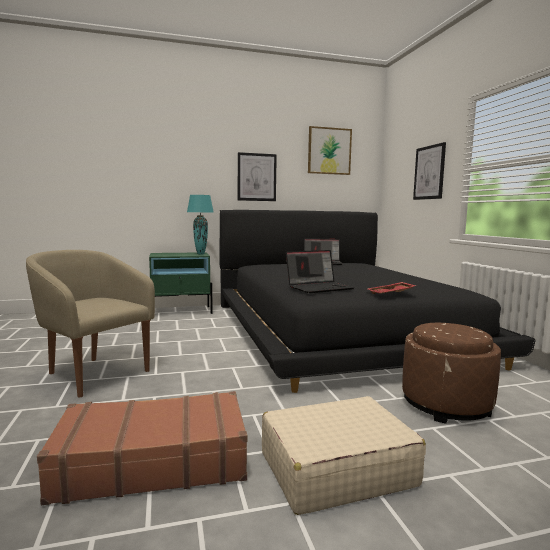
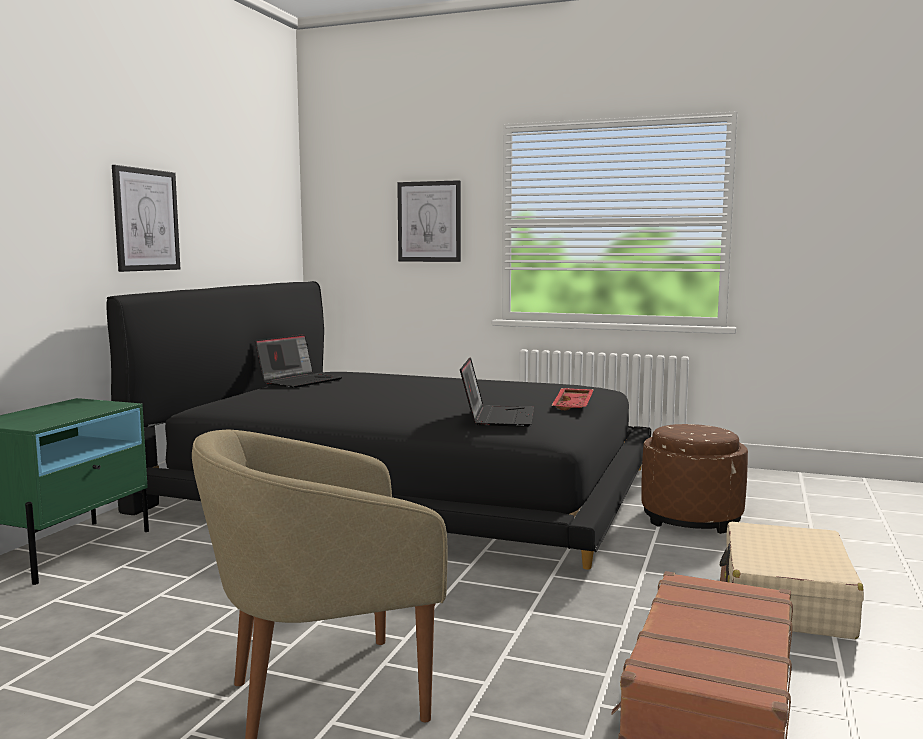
camera: 55 degrees left, 0 degrees up
(201, 254) = (101, 403): turquoise table lamp -> none
(329, 151) = (242, 170): picture -> none

